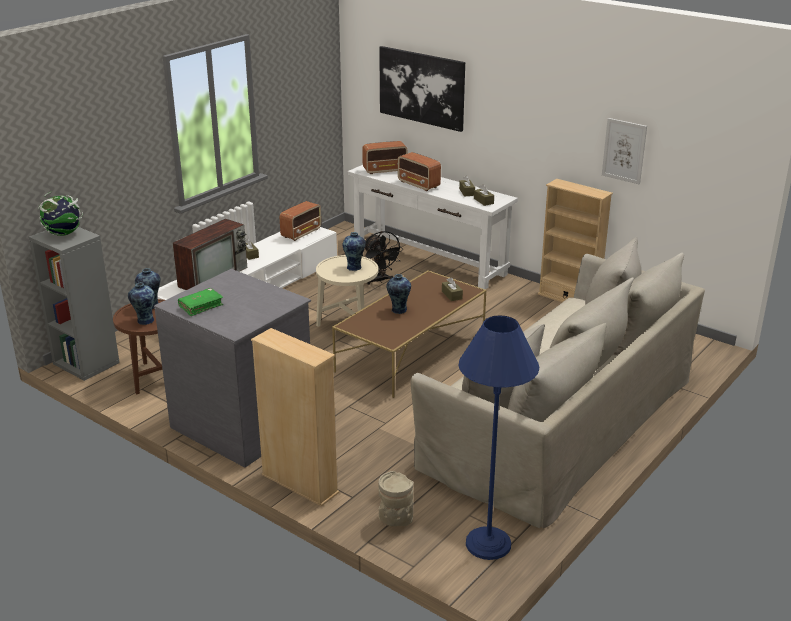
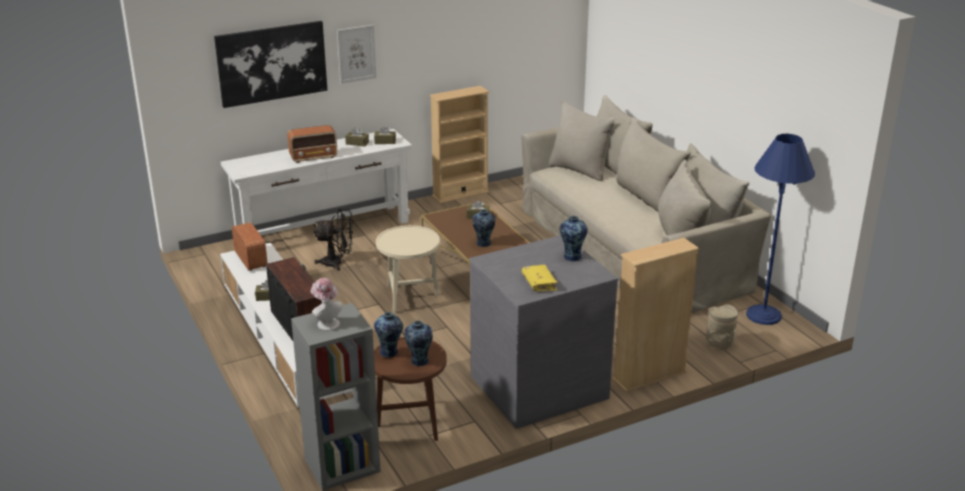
camera: 65 degrees left, 0 degrees up
(64, 234) = (326, 323): globe -> hat
(201, 306) = (539, 283): green book -> yellow book
(354, 267) = (408, 236): vase -> vase (572, 256)
(385, 170) = (258, 163): radio -> none
(624, 151) = (484, 46): picture -> picture (356, 54)

